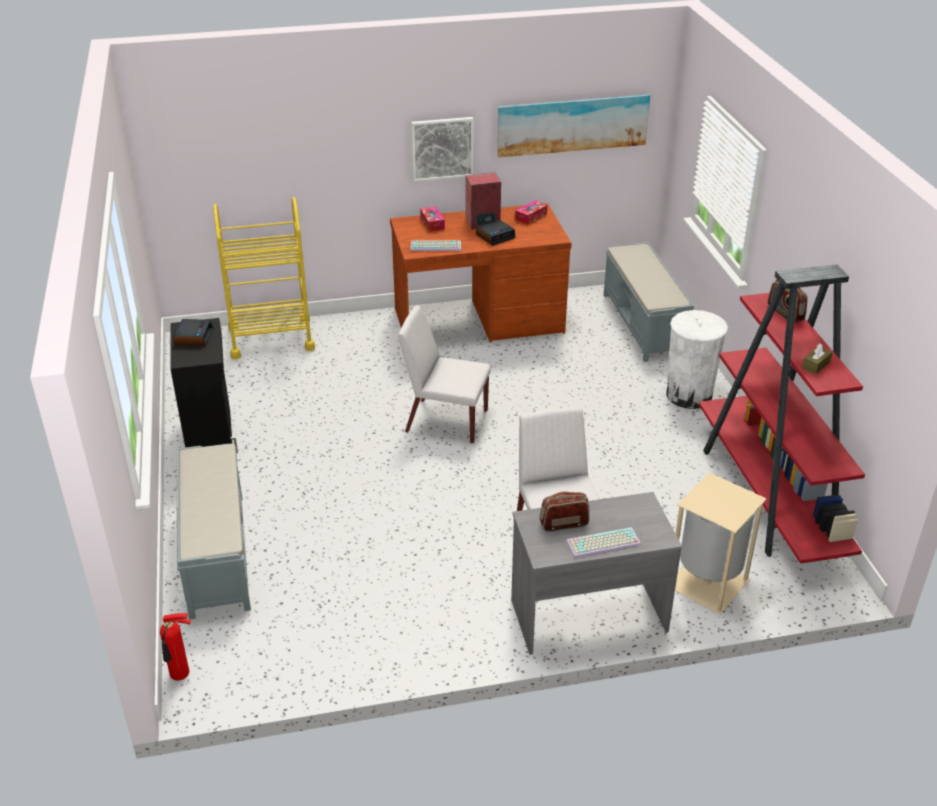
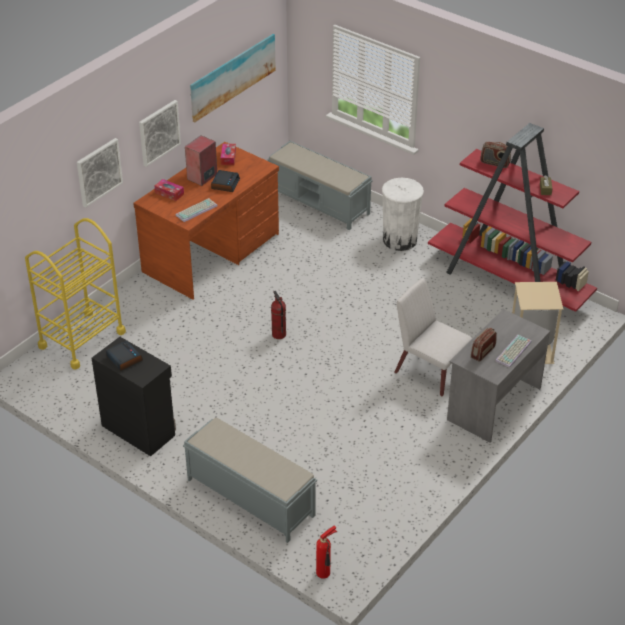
camera: 40 degrees left, 5 degrees up
(342, 158) = (99, 172): none -> picture
(445, 421) = (278, 334): white chair -> fire extinguisher

